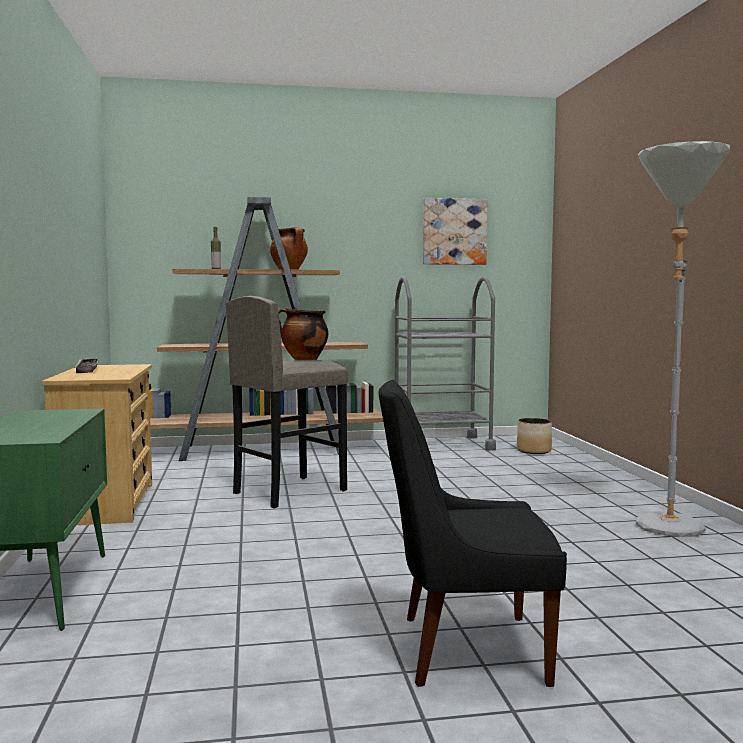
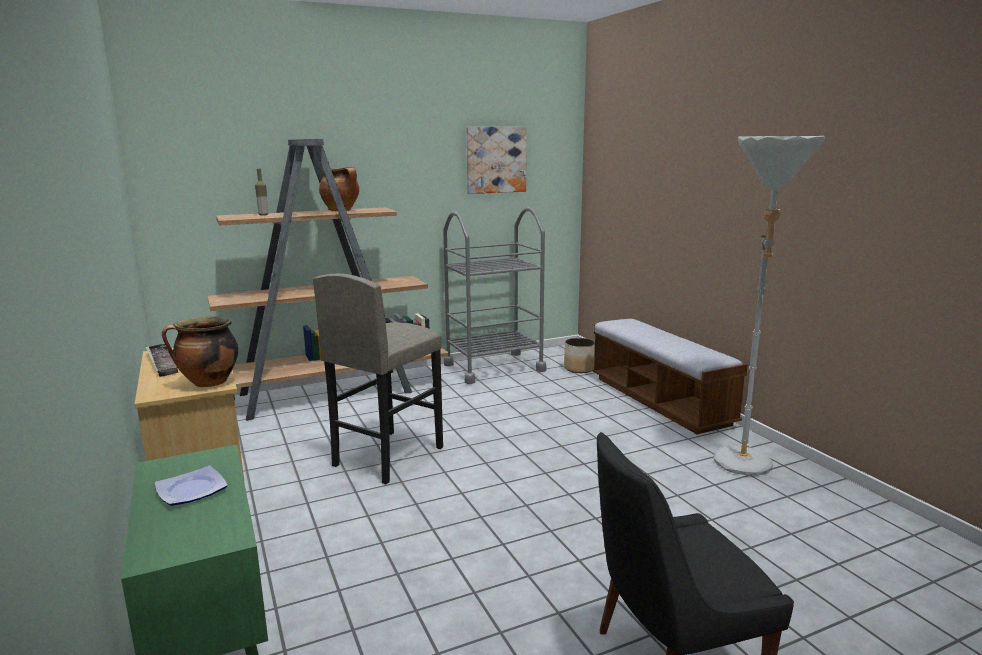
camera: 15 degrees left, 10 degrees up
(43, 421) = (192, 489): none -> plate
(303, 359) = (394, 327): cooking pot -> cooking pot (208, 383)
(607, 477) = (659, 400): none -> bench

